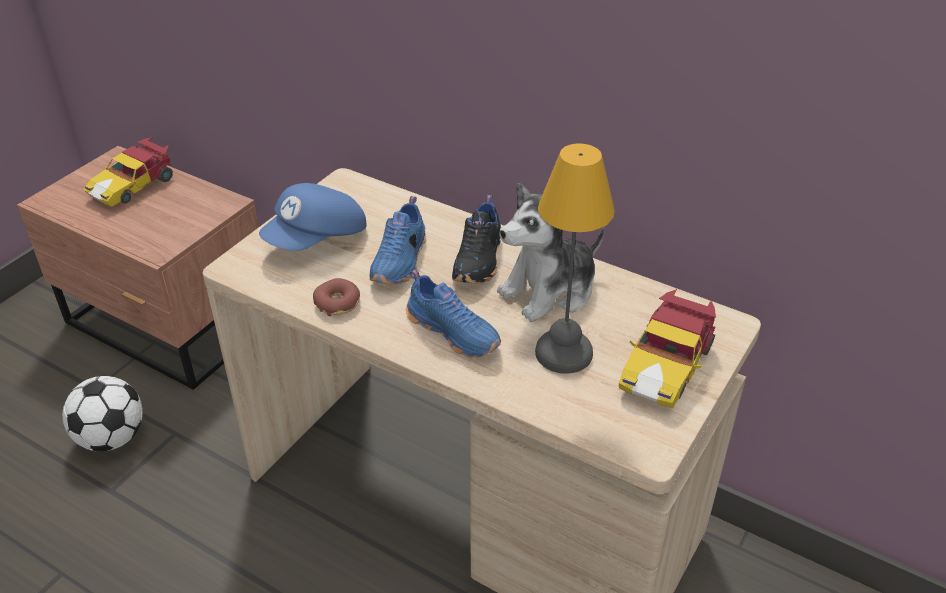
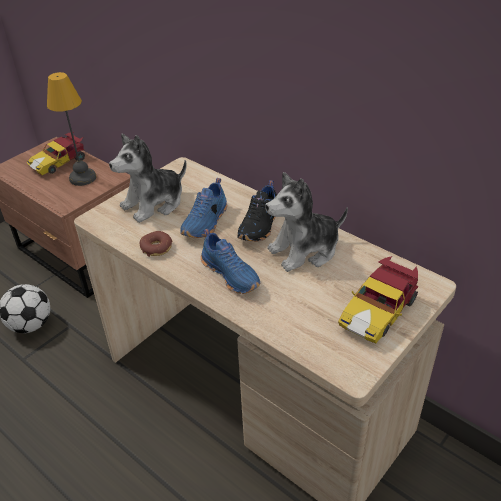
camera: 10 degrees right, 0 degrees up
(317, 239) = (154, 203): blue cap -> plush toy
(564, 351) = (305, 295): table lamp -> table lamp (83, 177)

